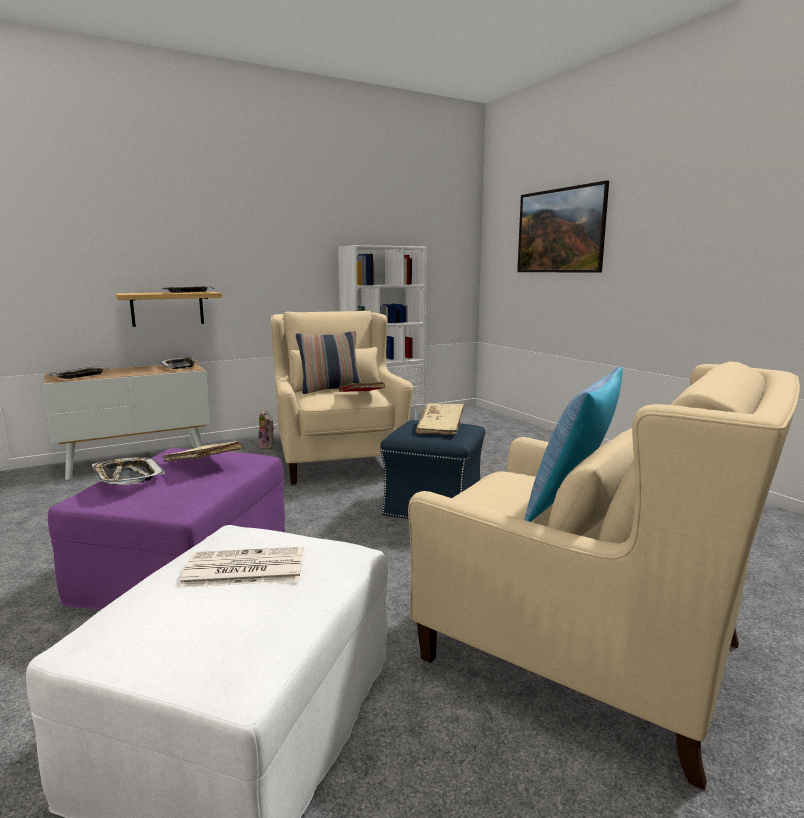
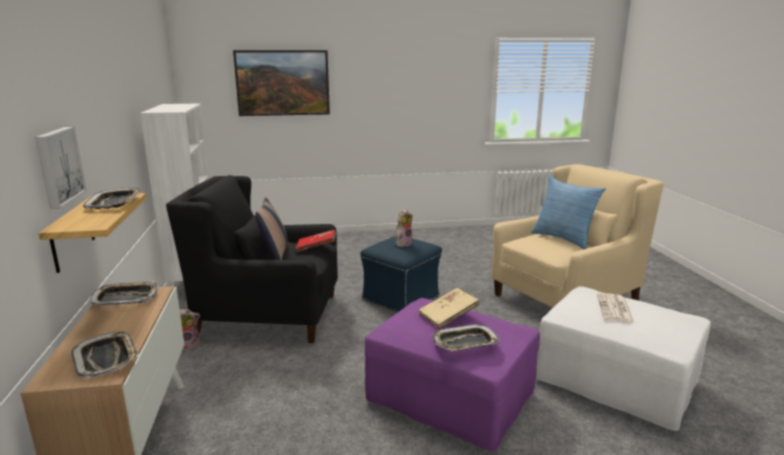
camera: 70 degrees left, 5 degrees up
(162, 258) = (58, 166): none -> picture
(339, 458) = (268, 315): beige armchair -> black armchair
(440, 428) = (403, 243): beige book -> plush toy

